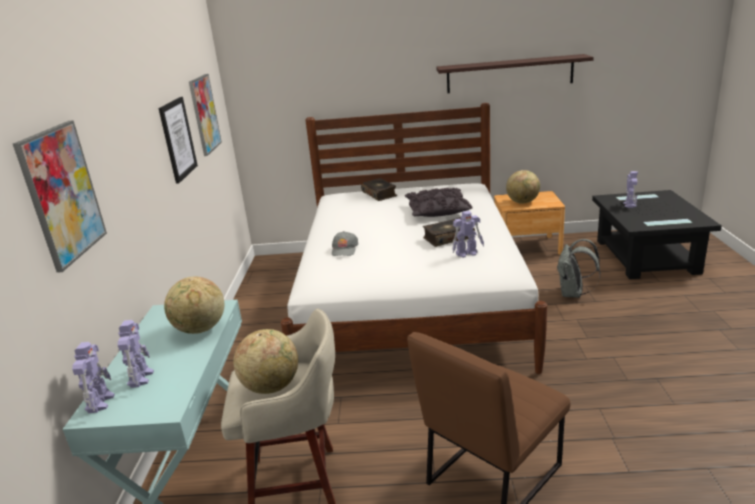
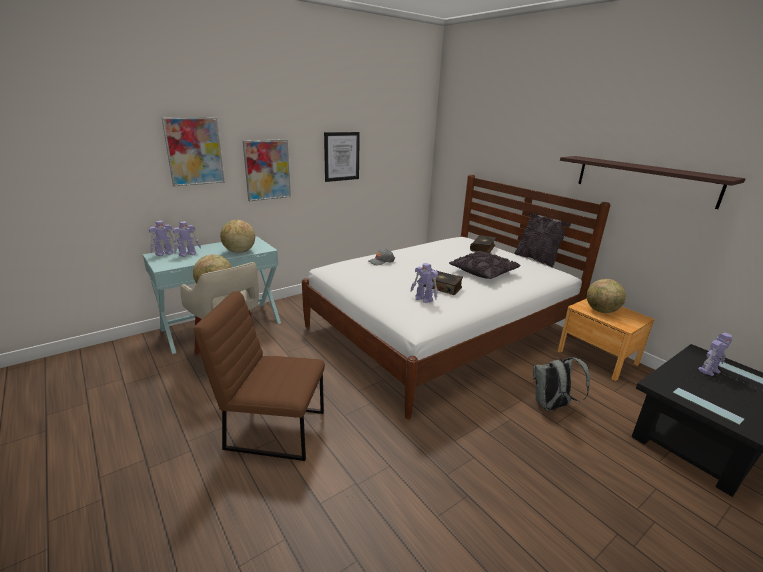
camera: 50 degrees right, 0 degrees up
(204, 114) = (391, 150): picture -> picture (267, 170)
(430, 184) = (536, 259): none -> black pillow

